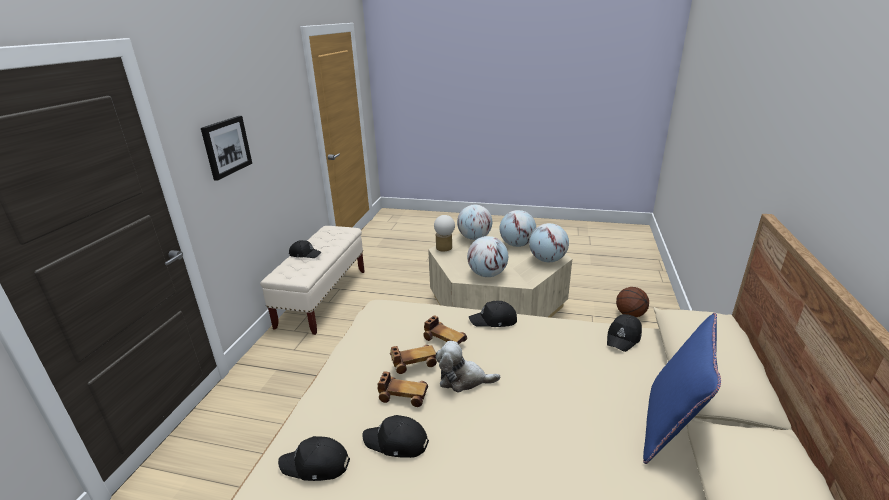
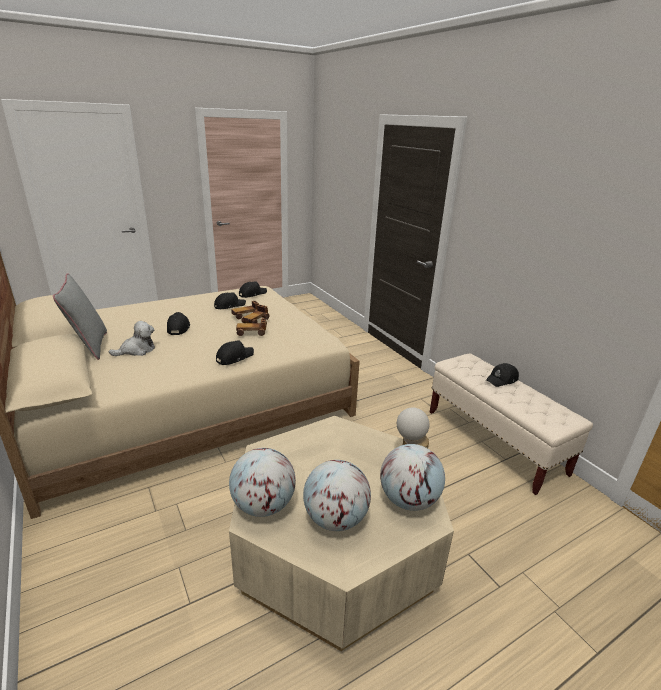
camera: 135 degrees right, 0 degrees up
(226, 147) = (502, 226): picture -> none
(463, 379) = (221, 326): plush toy -> plush toy (137, 350)
(487, 274) = (312, 441): globe -> none
(624, 337) = (121, 382): black cap -> black cap (178, 328)
(629, 314) = (126, 647): basketball -> none
(669, 428) = (90, 346): blue pillow -> grey pillow

